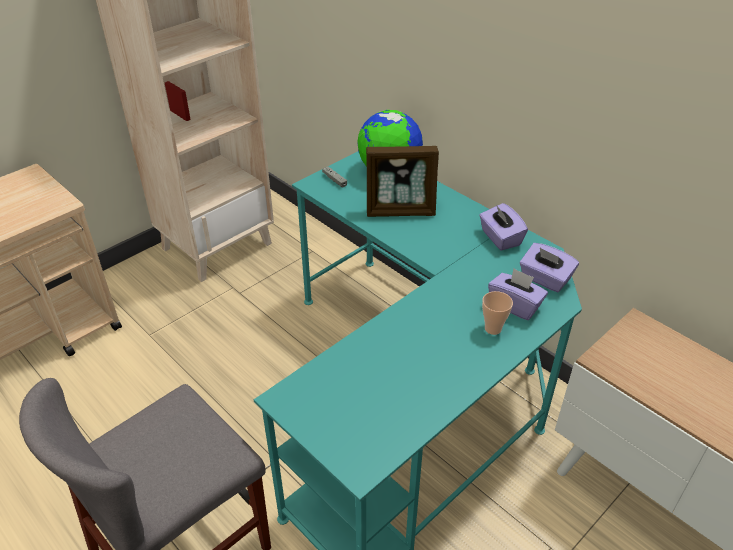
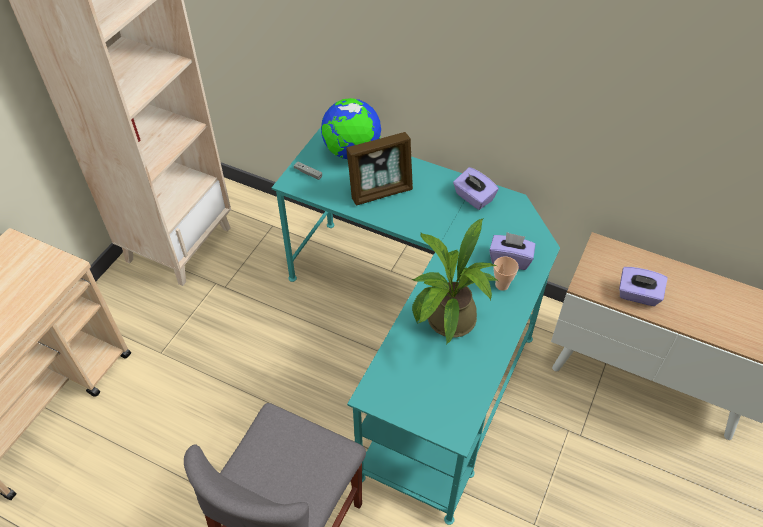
camera: 20 degrees left, 10 degrees up
(408, 350) = (446, 323): none -> potted plant
(545, 279) = (523, 228): purple tissue box -> purple tissue box (638, 295)

